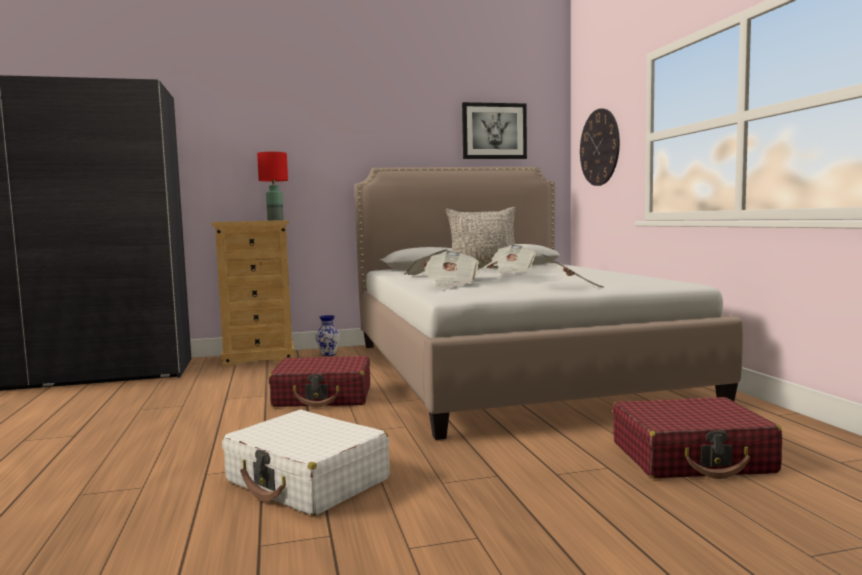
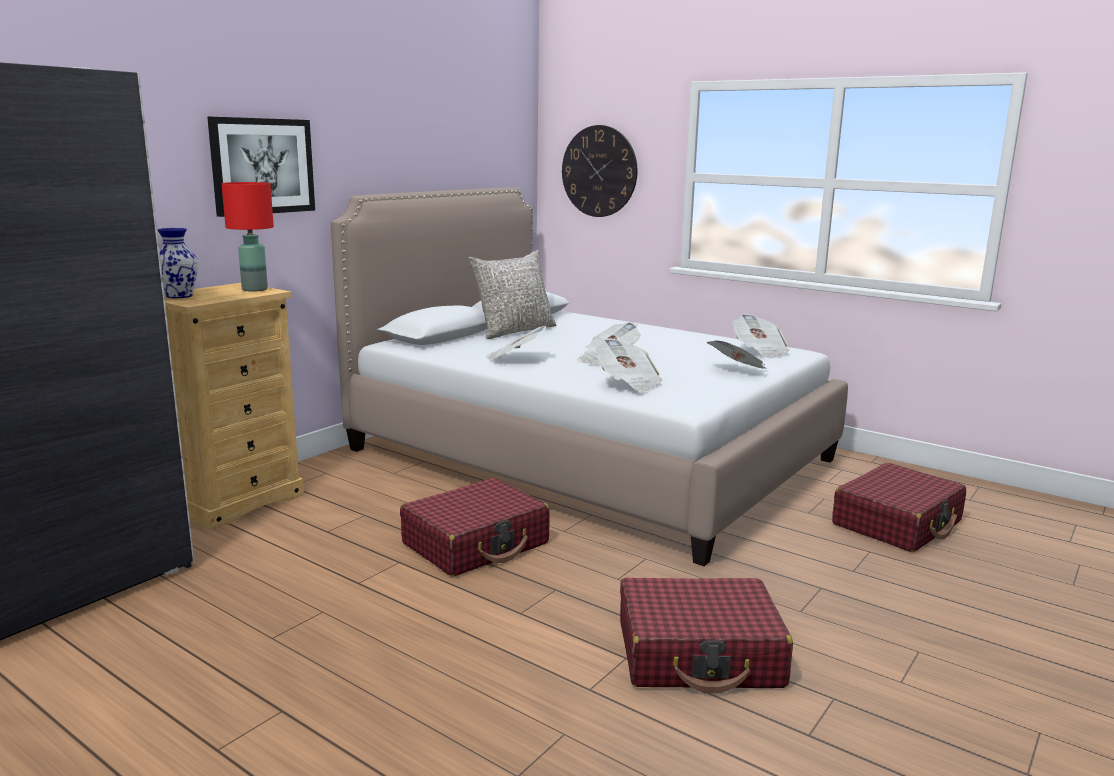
camera: 40 degrees left, 10 degrees up
(307, 481) = (699, 655): white suitcase -> red suitcase
(329, 354) = (329, 473): vase -> vase (180, 296)
(494, 131) = (471, 139): picture -> picture (262, 166)
(512, 272) = (581, 339): newspaper -> newspaper (759, 351)

